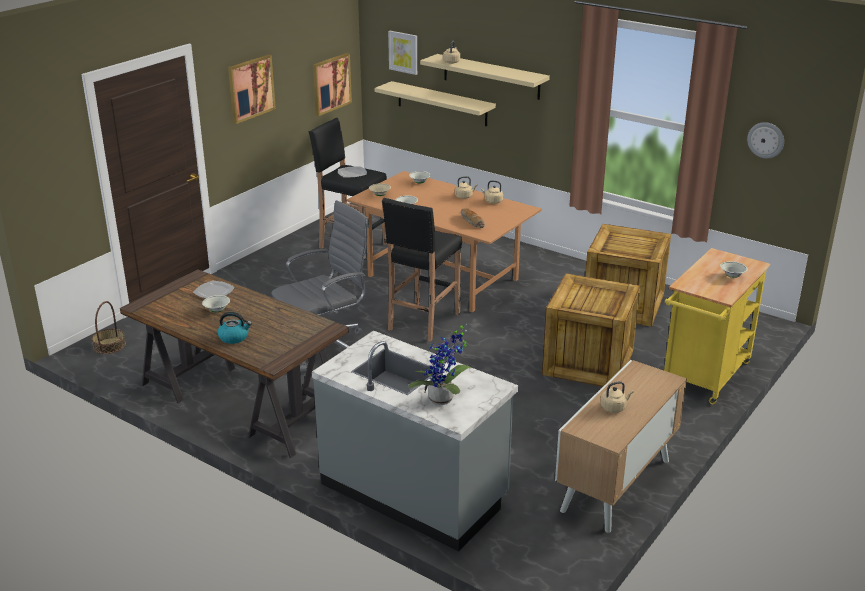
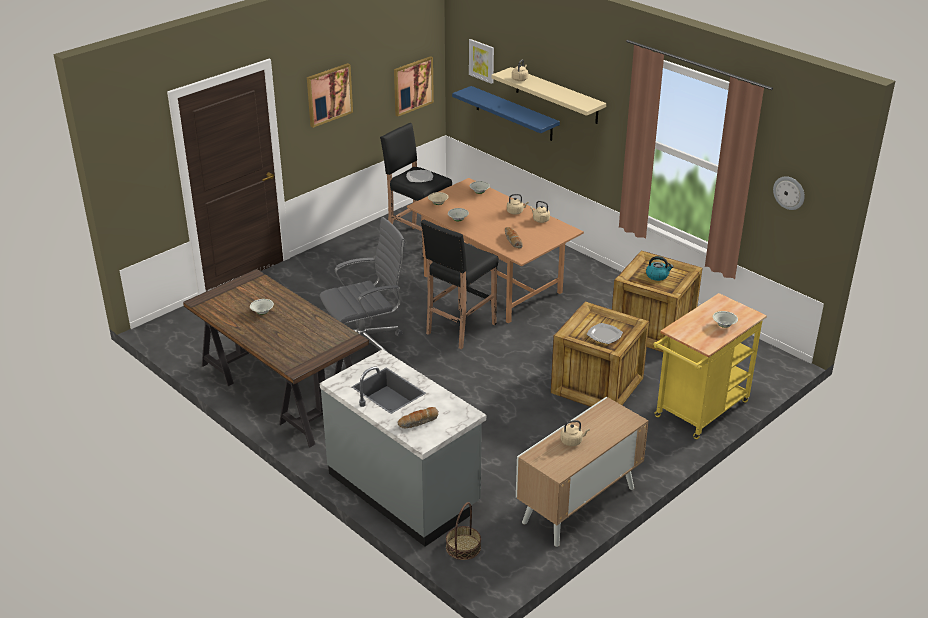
camera: 10 degrees right, 5 degrees up
(109, 345) = (182, 325): basket -> basket (463, 547)
(214, 291) = (264, 293): plate -> plate (604, 334)
(234, 337) = (270, 340): kettle -> kettle (657, 275)
(442, 103) = (514, 113): beige shelf -> blue shelf
(443, 400) = (418, 422): potted plant -> bread

